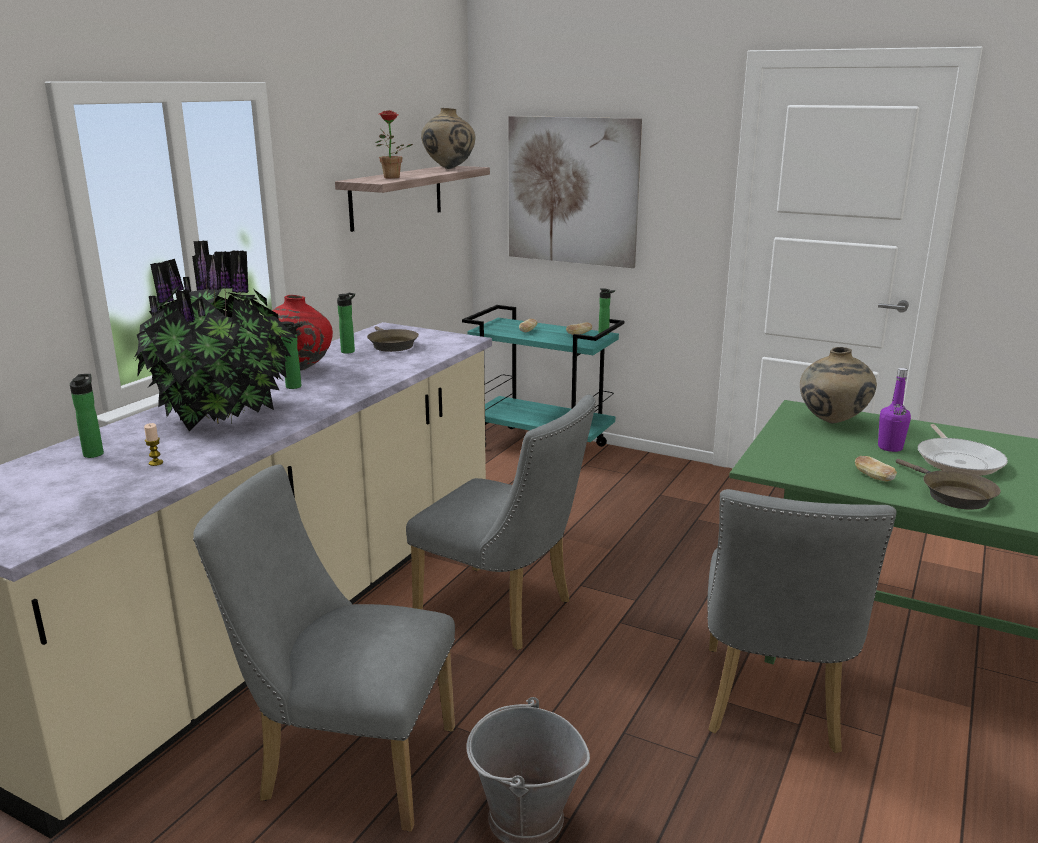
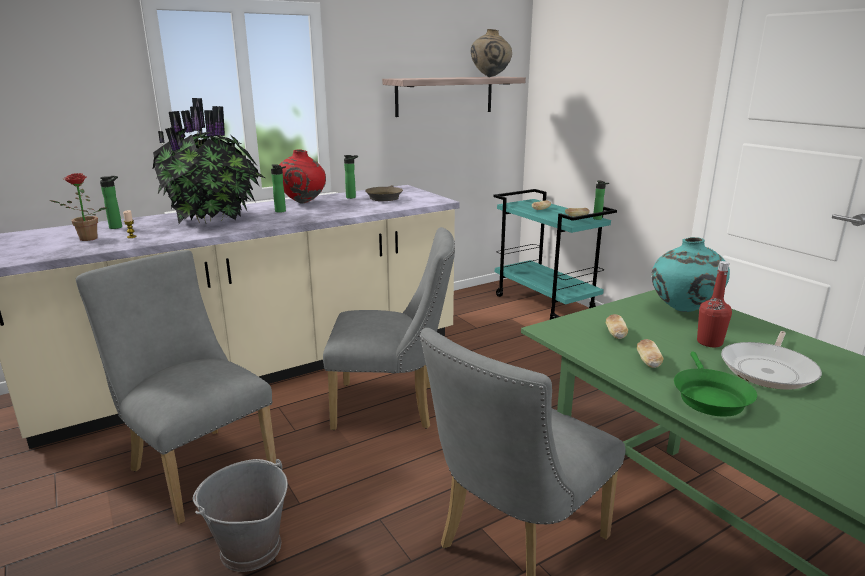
camera: 30 degrees right, 0 degrees up
(392, 178) = (425, 78): potted plant -> potted plant (85, 239)
(504, 612) = (393, 406): grey chair -> grey chair turned 60 degrees counterclockwise
(572, 191) = (591, 99): picture -> none
(814, 458) = (615, 334): none -> bread
(832, 423) = (683, 311): beige vase -> turquoise vase
(890, 447) = (709, 342): purple bottle -> red bottle
(952, 495) = (709, 397): brown frying pan -> green frying pan

